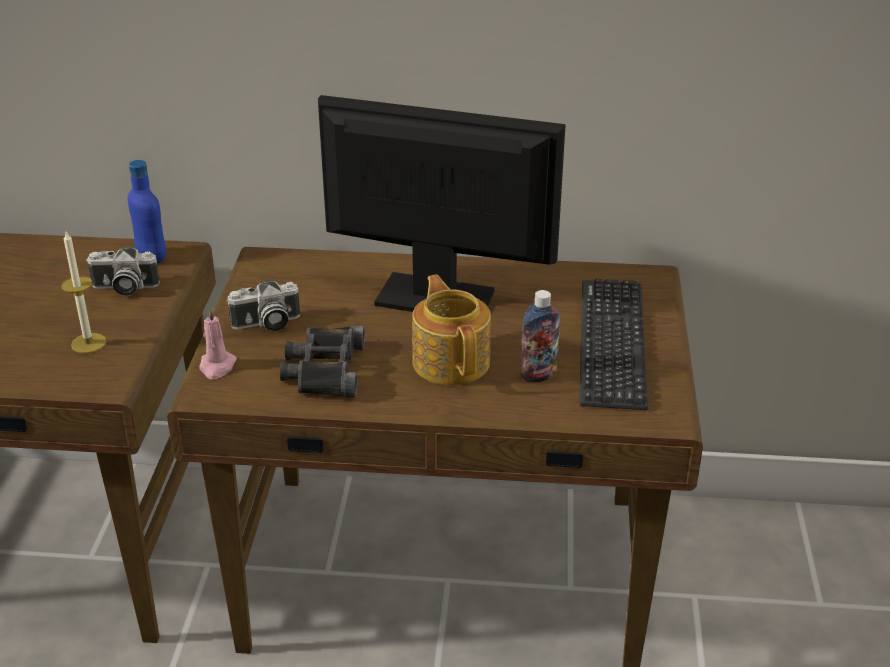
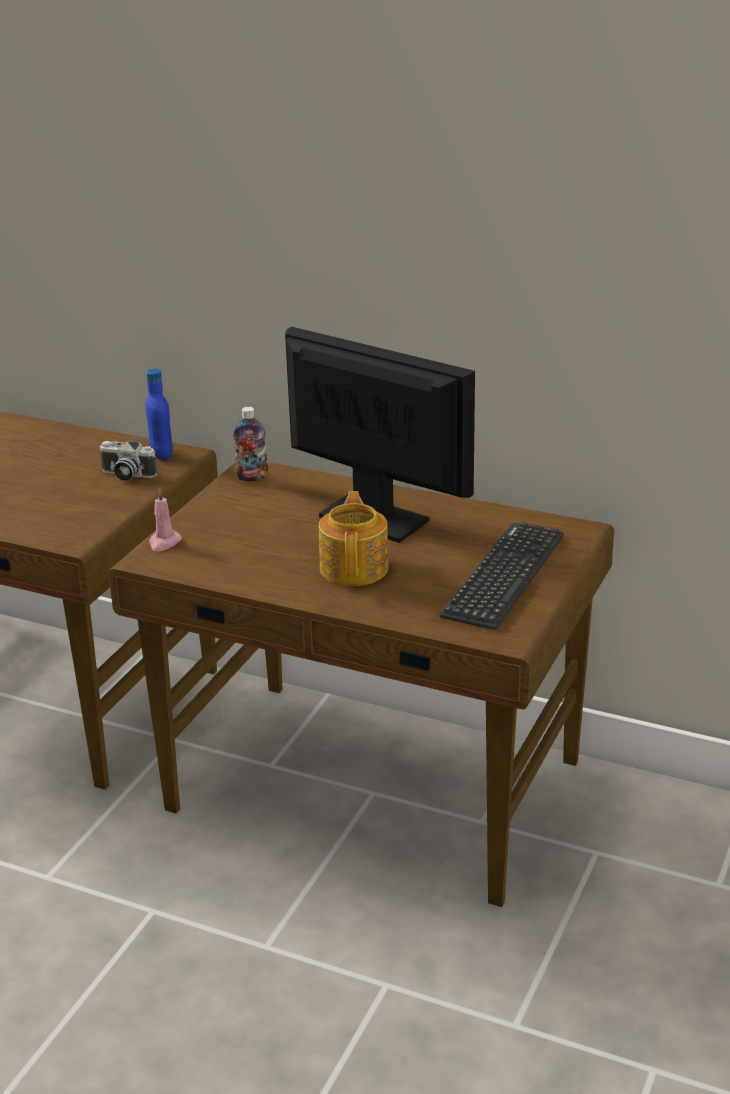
camera: 20 degrees right, 5 degrees down
(88, 343) = (77, 511): candle -> none
(266, 324) = (222, 518): camera -> none
(324, 370) = (246, 558): black binoculars -> none
(538, 375) = (421, 589): bottle -> bottle (252, 477)

